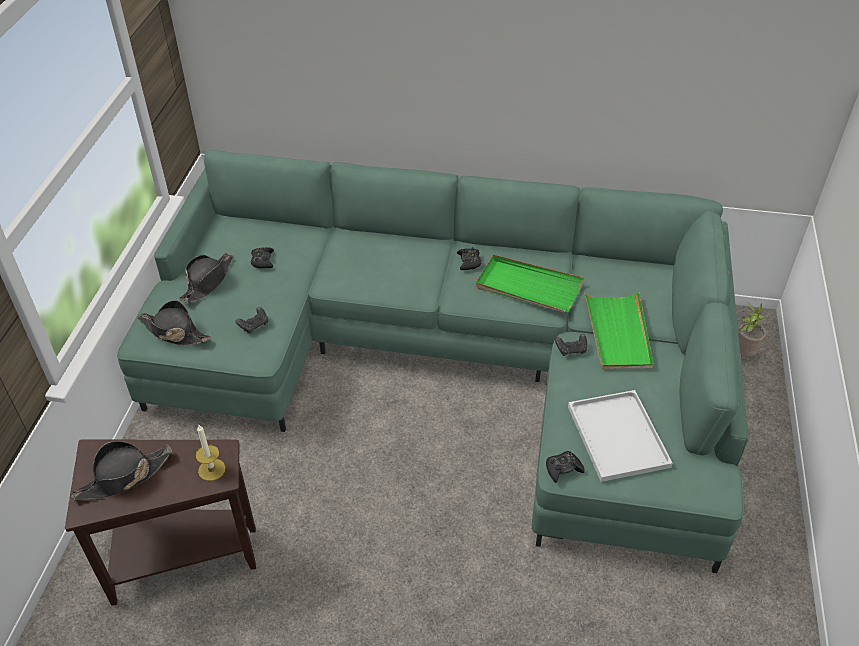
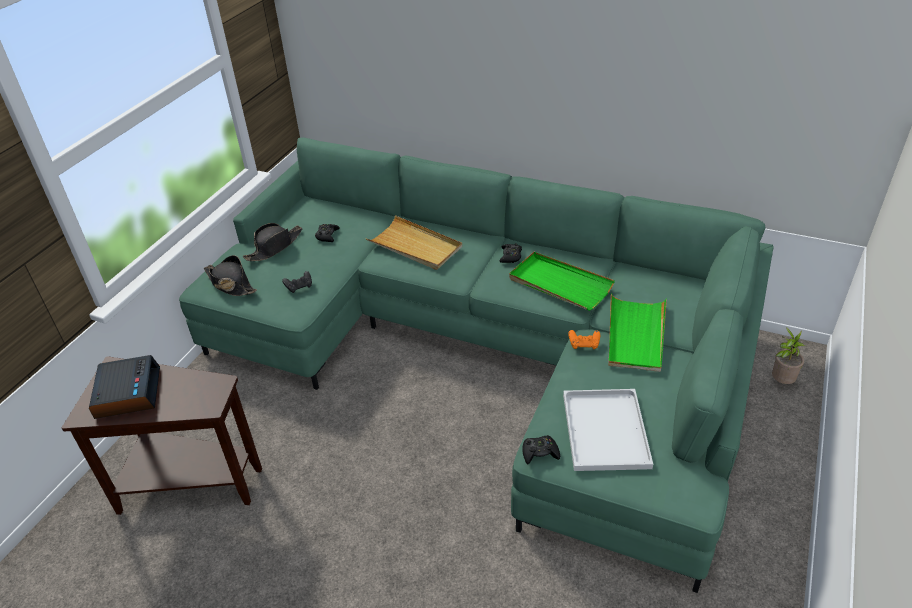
camera: 15 degrees right, 5 degrees down
(123, 477) = (127, 393): black hat -> alarm clock
(211, 469) = (203, 398): candle -> none
(364, 262) = (415, 246): none -> beige tray
(571, 350) = (584, 344): black game controller -> orange game controller

